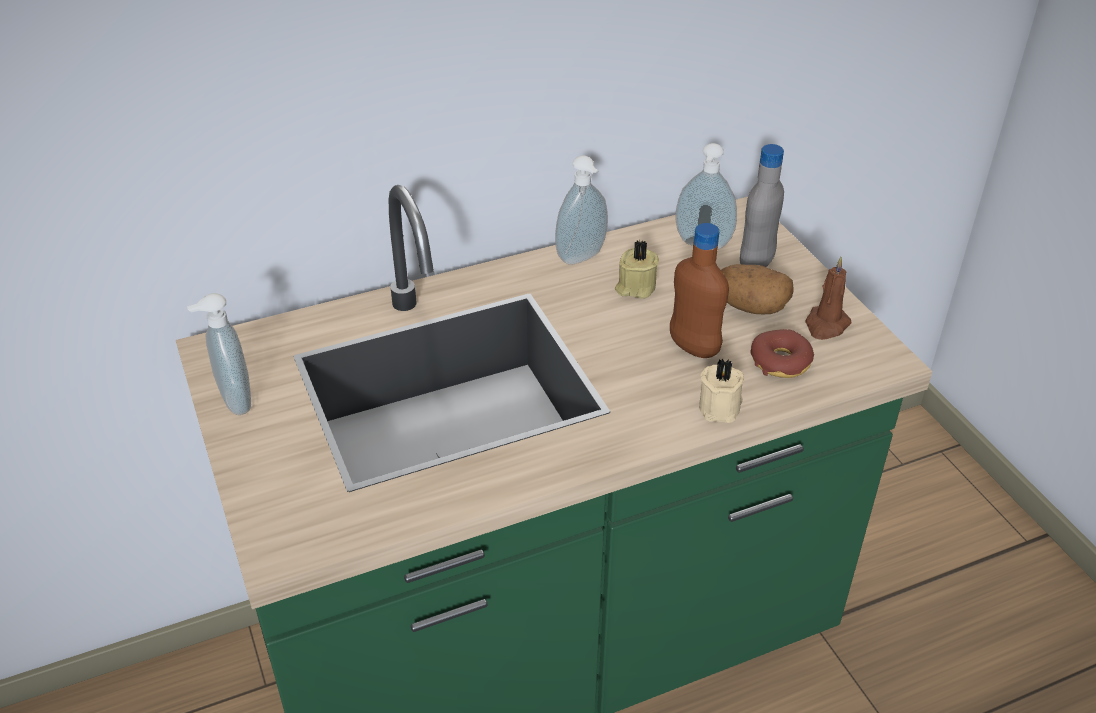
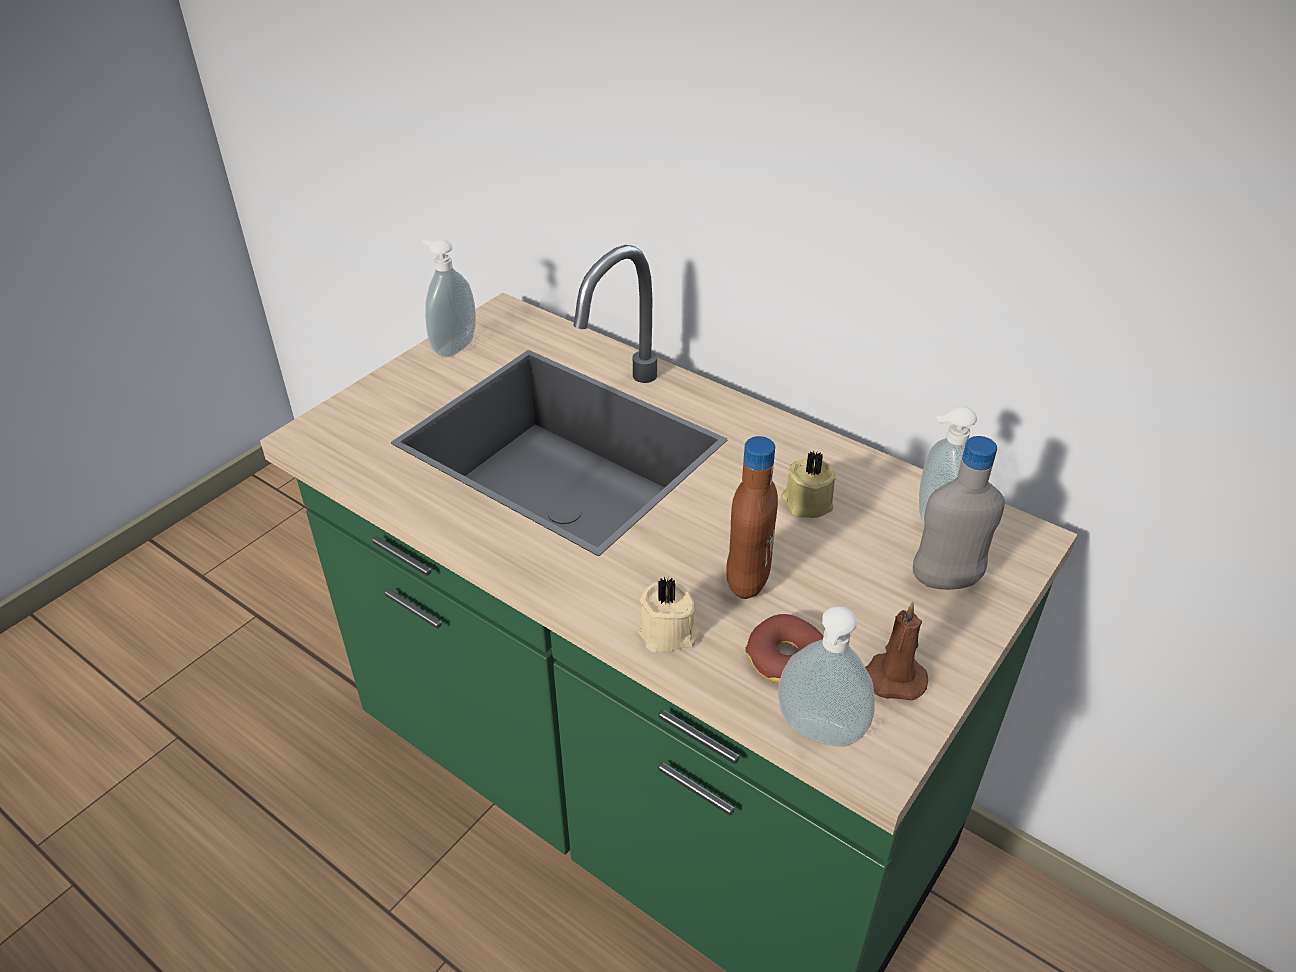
camera: 60 degrees right, 0 degrees up
(582, 258) = (816, 451): soap dispenser -> soap dispenser (818, 735)
(750, 307) = (860, 602): potato -> none

